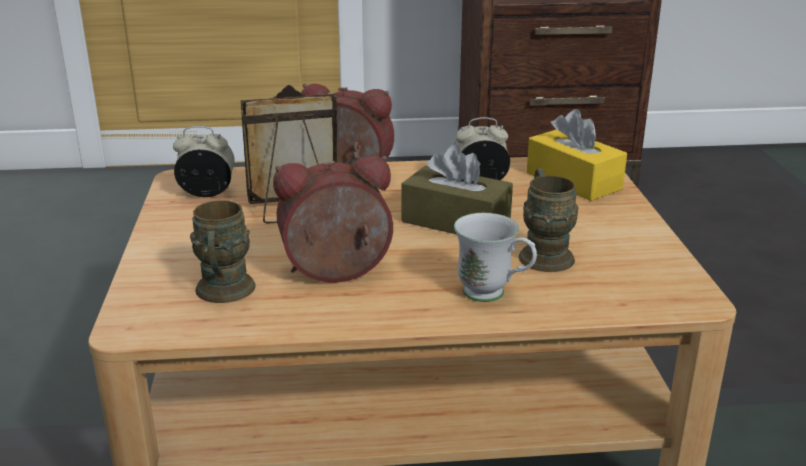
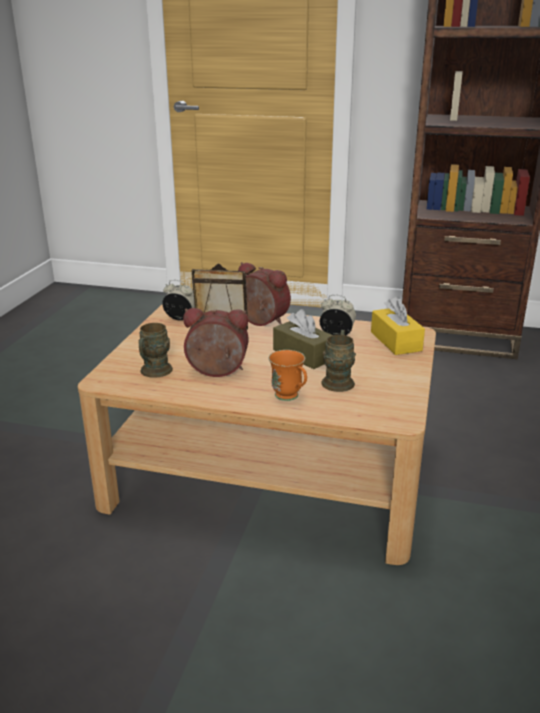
camera: 20 degrees right, 0 degrees up
(493, 295) = (290, 398): white mug -> orange mug

